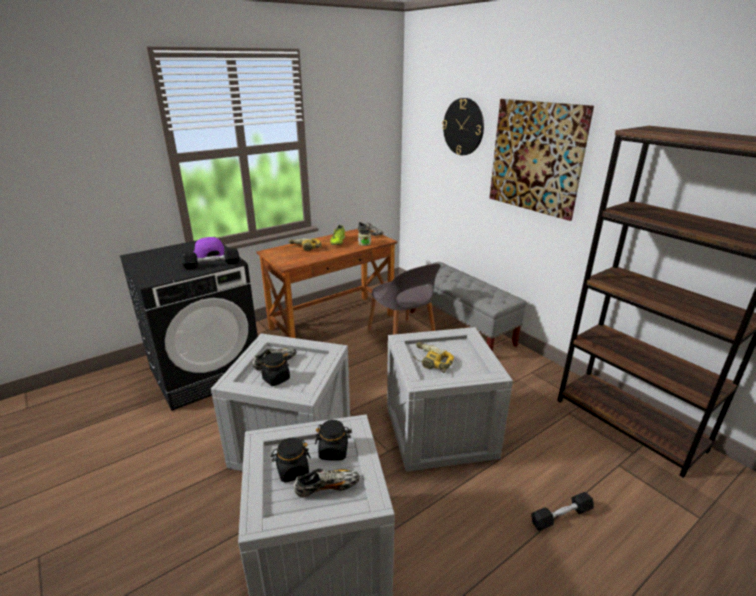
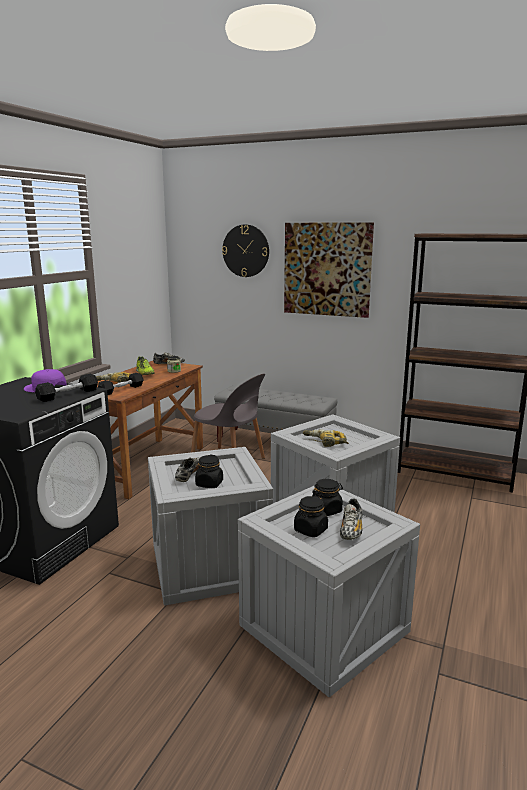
camera: 30 degrees left, 10 degrees down
(327, 488) = (351, 530): shoe -> shoe turned 150 degrees clockwise
(561, 516) = (466, 538): black dumbbell -> black dumbbell (121, 390)

